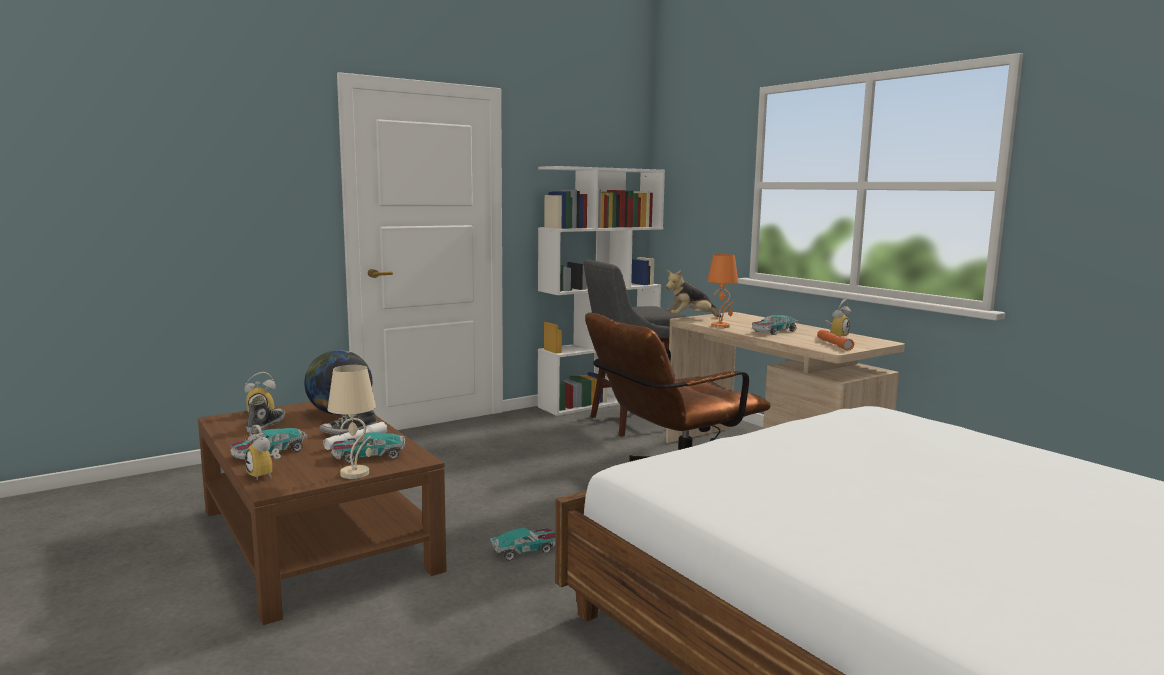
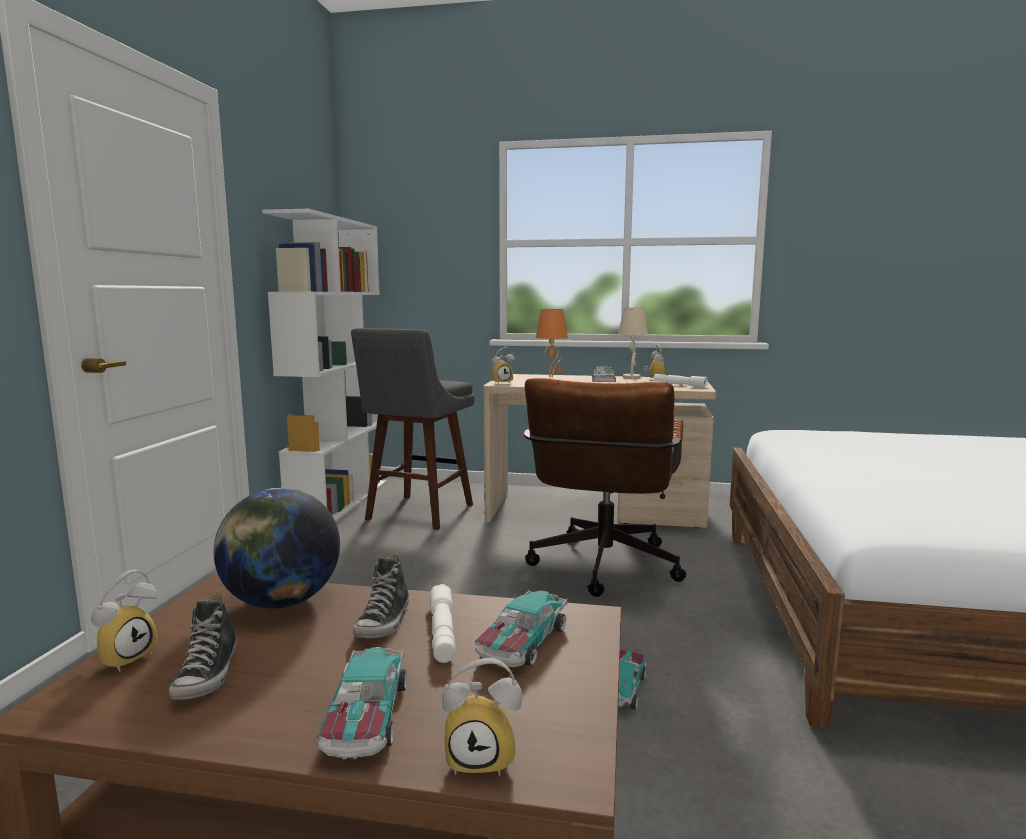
camera: 45 degrees left, 0 degrees up
(266, 425) = (208, 675): shoe -> shoe turned 150 degrees counterclockwise
(355, 473) = (586, 675): beige table lamp -> beige table lamp (631, 377)
(690, 319) = (501, 383): plush toy -> alarm clock
(834, 344) = (679, 385): orange flashlight -> white flashlight

